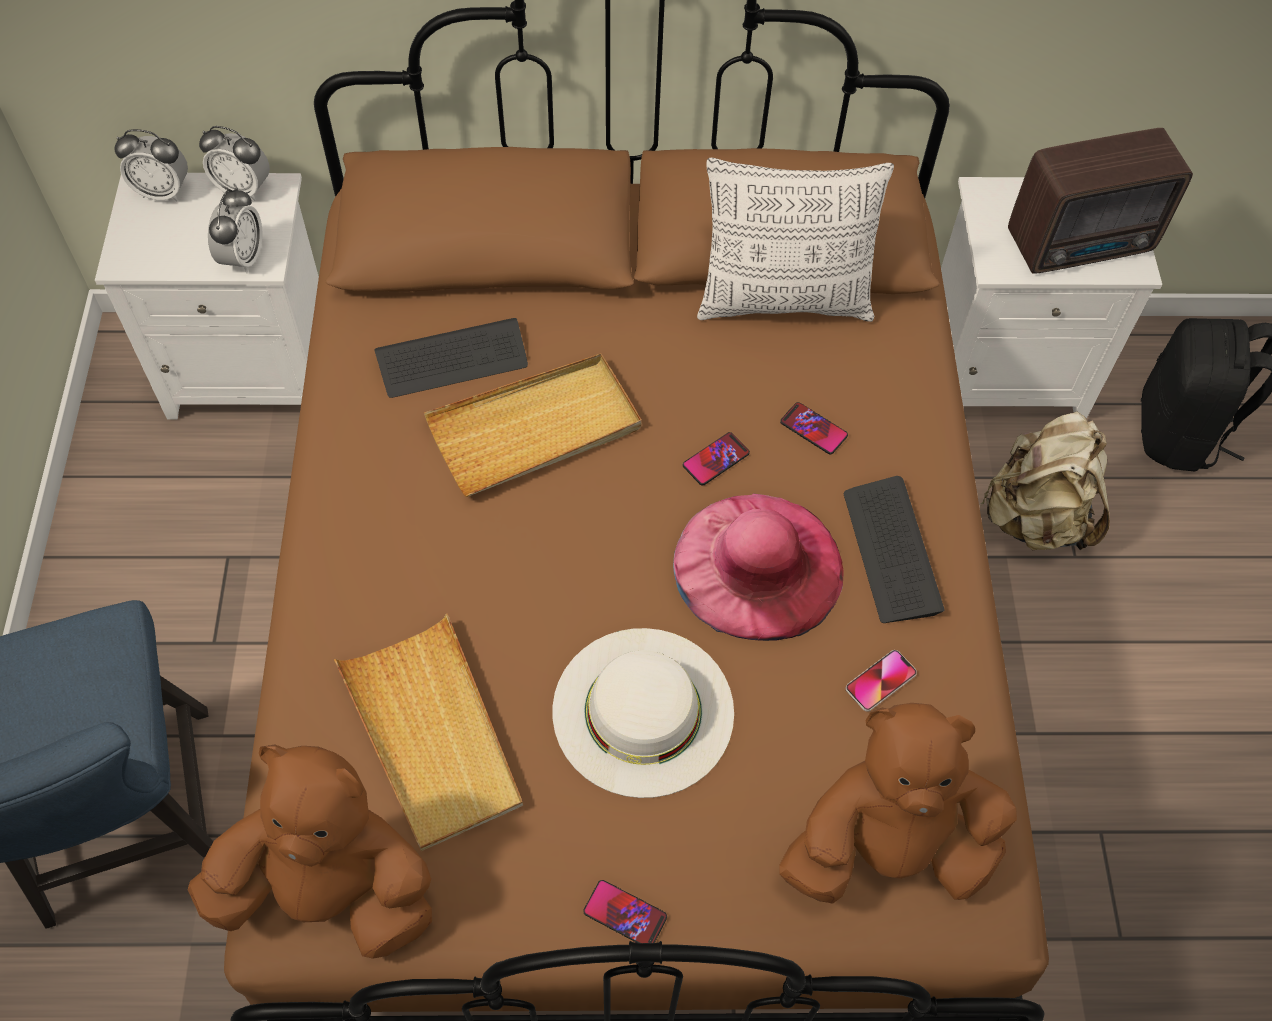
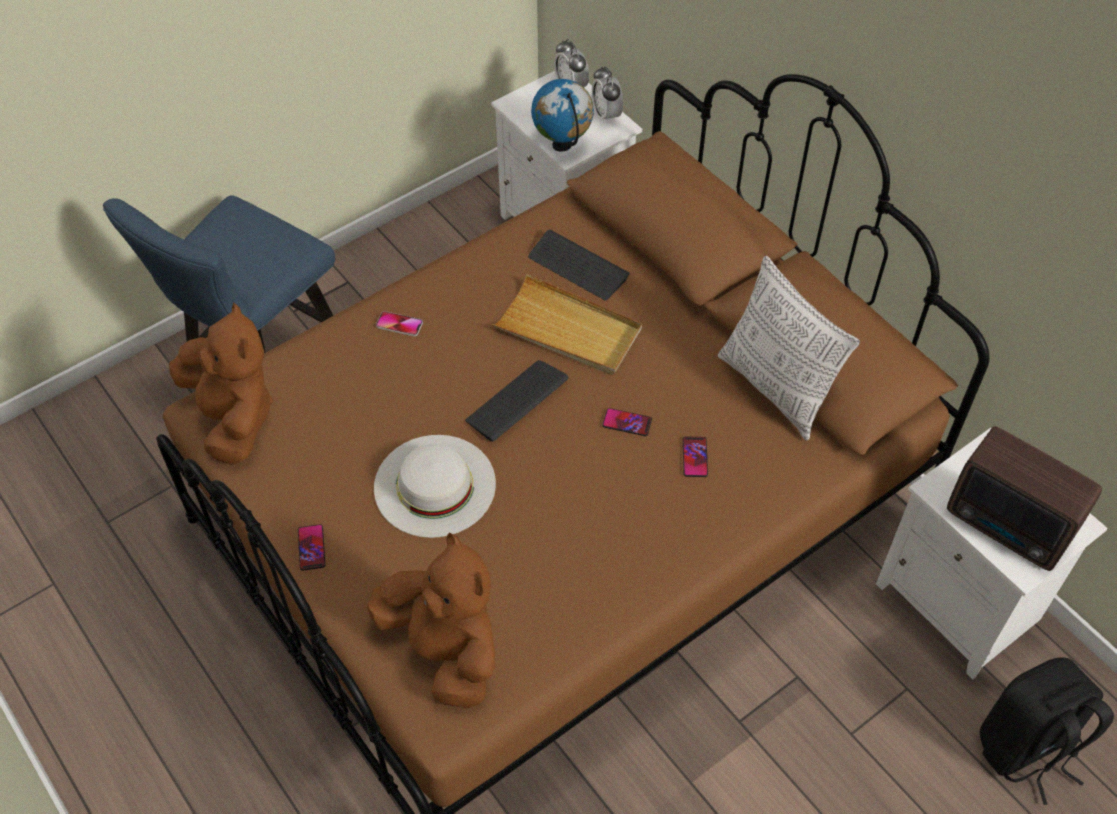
camera: 55 degrees right, 5 degrees down
(243, 258) = (562, 145): alarm clock -> globe
(432, 735) = (346, 404): beige tray -> none
(758, 566) = (573, 484): pink hat -> none
(880, 681) = (549, 588): phone -> phone (399, 324)
(891, 551) = (644, 545): keyboard -> keyboard (517, 401)
(1035, 518) = (858, 691): beige backpack -> none

